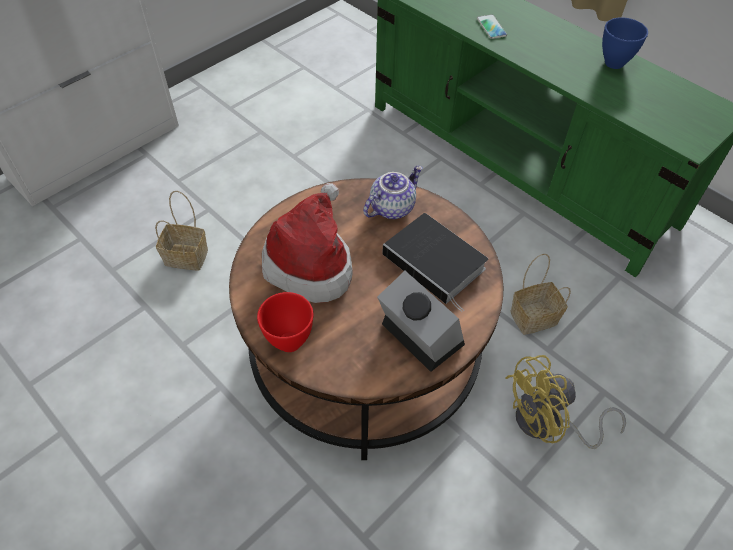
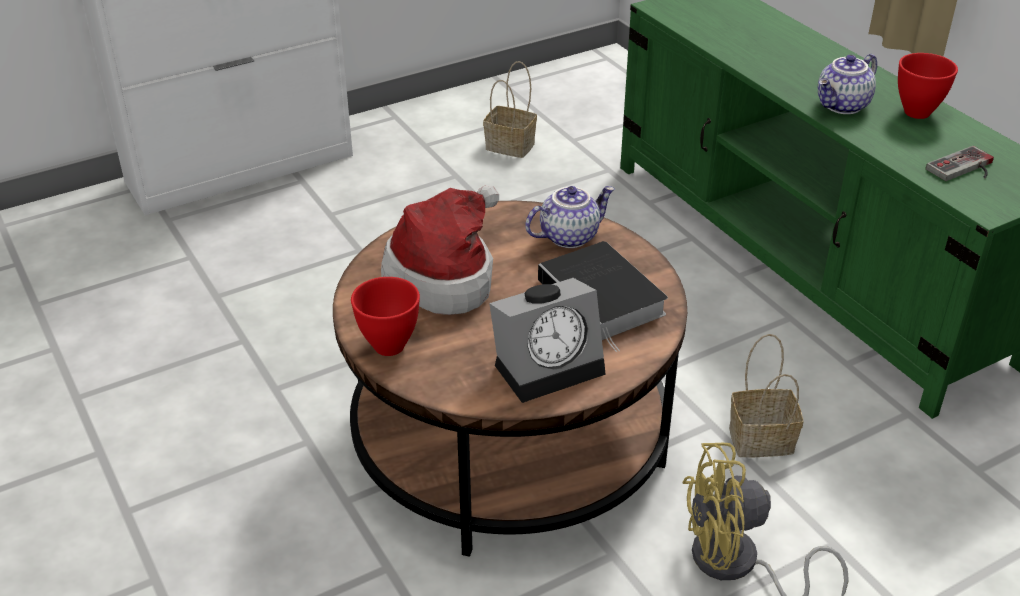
camera: 15 degrees right, 15 degrees down
(188, 256) = (315, 296): basket -> basket (512, 146)
(417, 335) = (550, 365): alarm clock -> alarm clock turned 90 degrees clockwise
(491, 27) = (764, 57): phone -> none
(562, 65) = (843, 106): none -> teapot
(615, 63) = (918, 113): blue bowl -> red bowl
(664, 111) = (965, 169): none -> game controller

